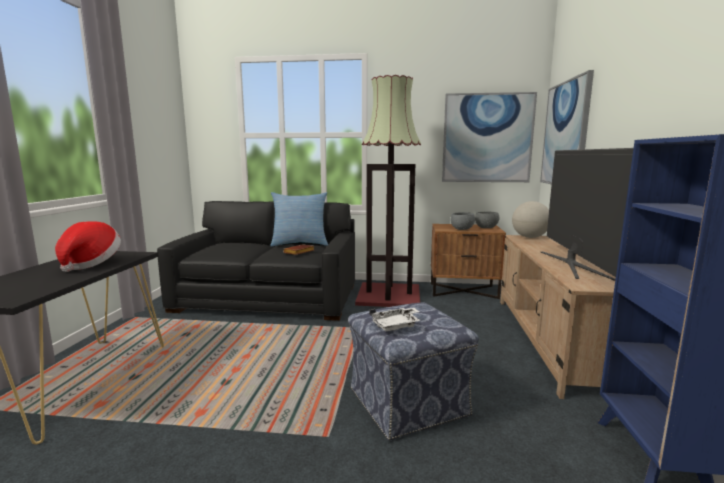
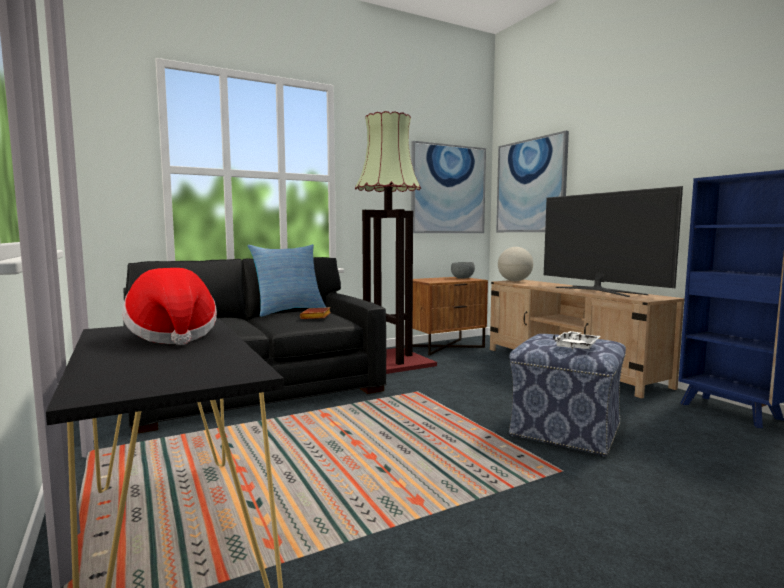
camera: 35 degrees left, 5 degrees down
(462, 229) = (447, 280): grey bowl -> none

